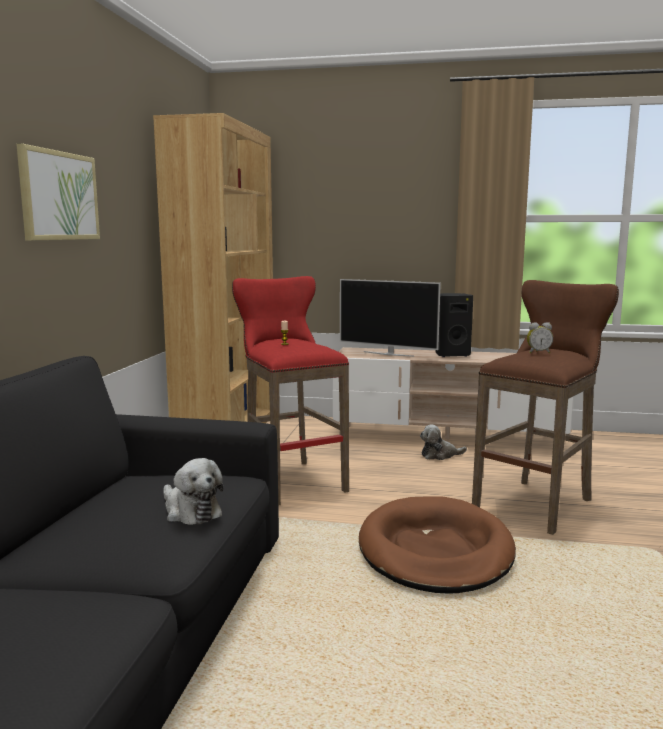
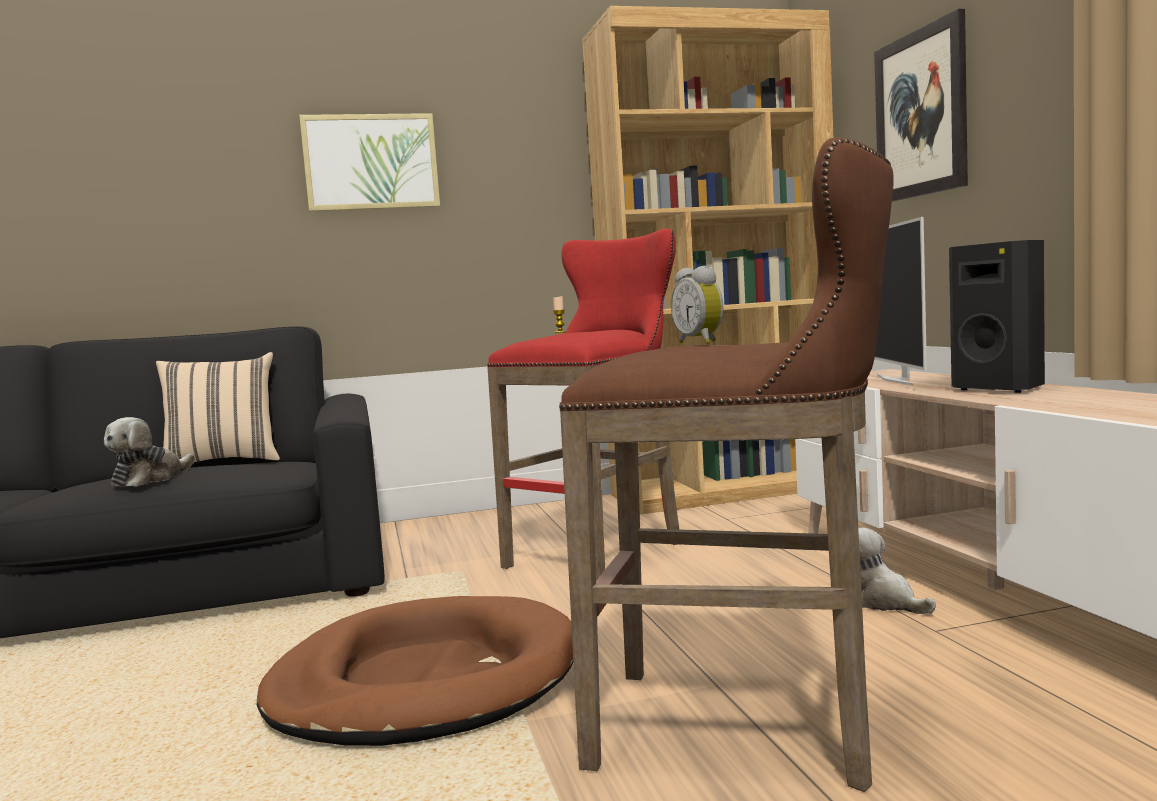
camera: 65 degrees right, 5 degrees down
(97, 495) = (223, 462): none -> beige pillow
(343, 215) = (921, 114): none -> picture

